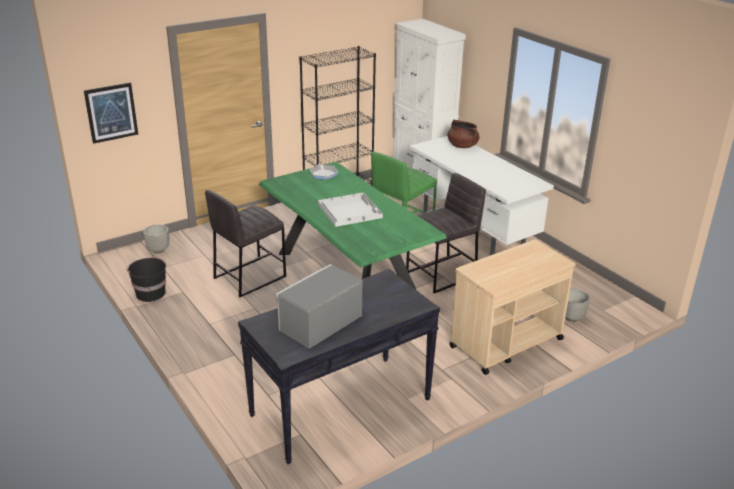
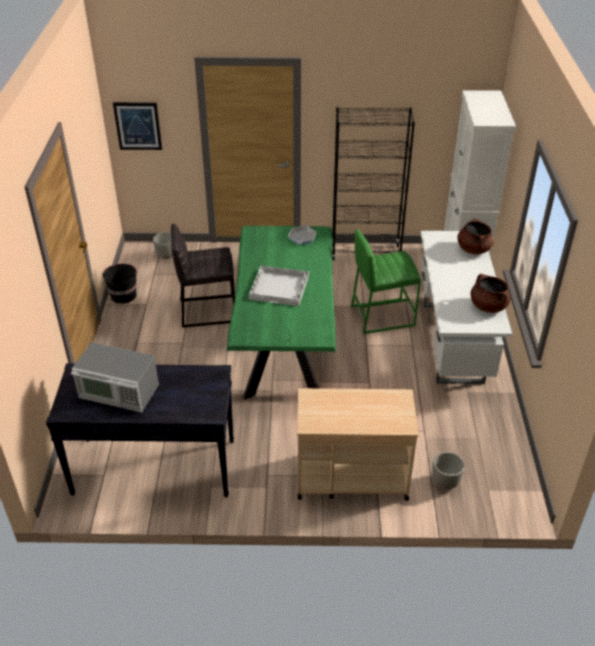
camera: 35 degrees right, 10 degrees up
(319, 322) = (118, 392): microwave -> microwave turned 150 degrees counterclockwise
(442, 274) = (370, 378): grey stool -> none
(517, 175) = (488, 306): none -> brown cooking pot

